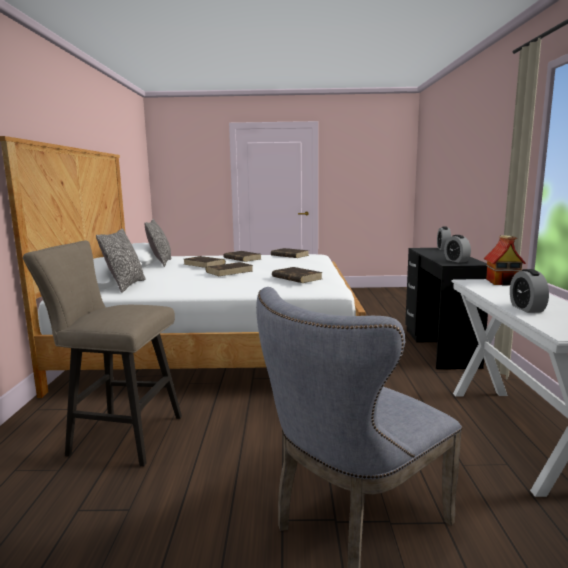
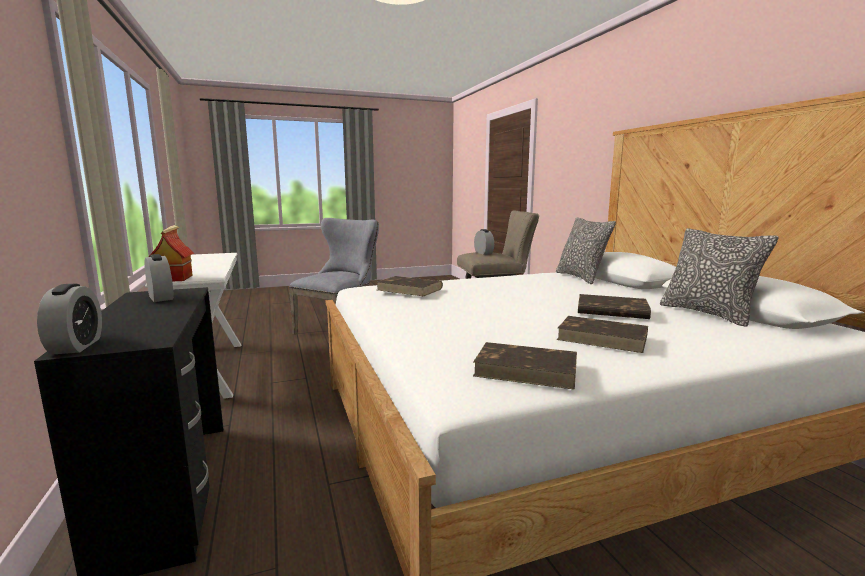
camera: 160 degrees right, 0 degrees up
(229, 271) = (520, 296): brown book -> none
(526, 308) = (216, 261): alarm clock -> alarm clock (483, 253)

